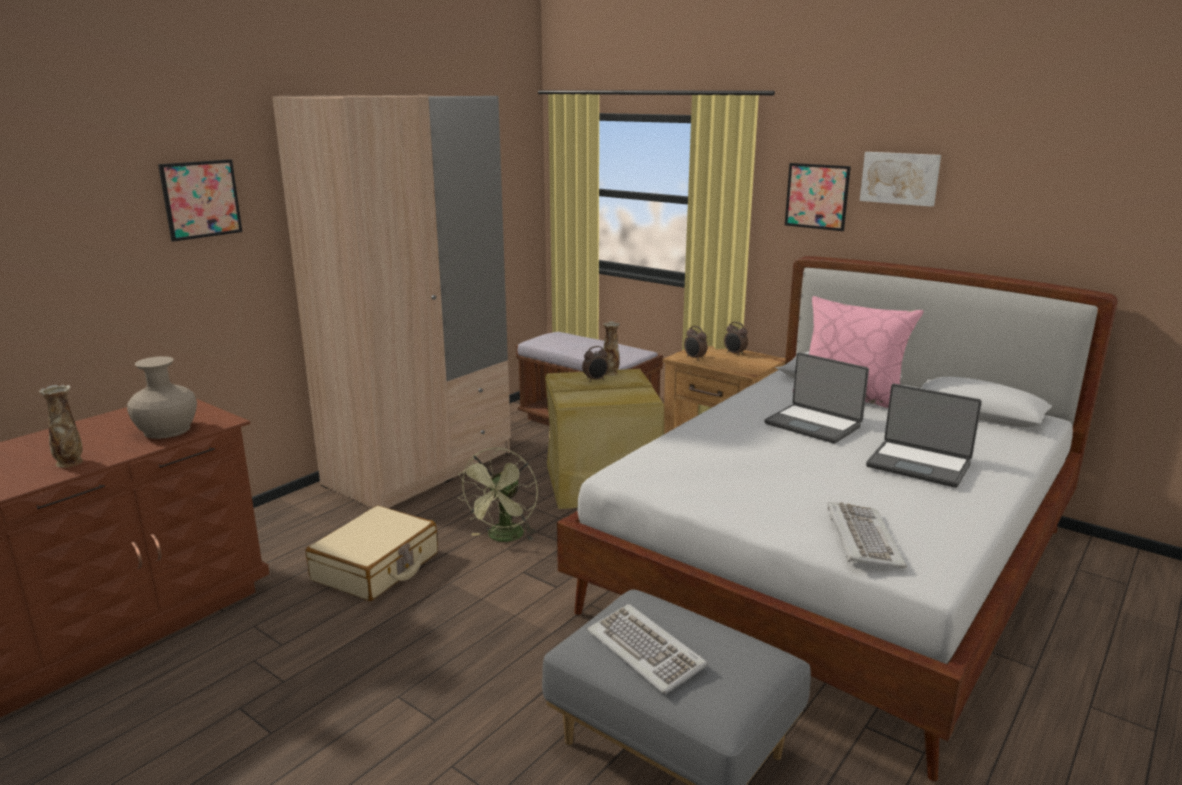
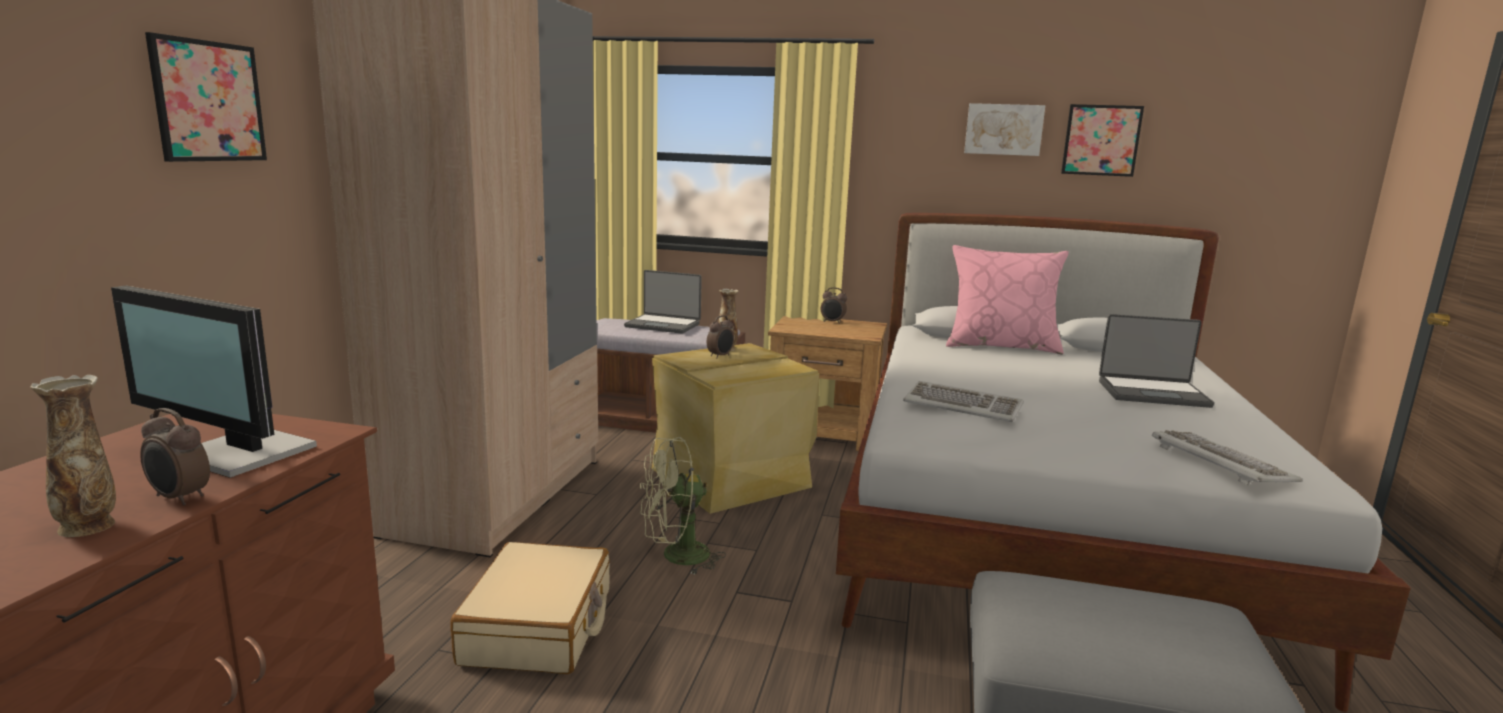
camera: 25 degrees left, 5 degrees down
(167, 430) = (241, 454): beige vase -> monitor
(503, 538) = (676, 557): green fan -> green fan turned 75 degrees clockwise
(646, 651) = (1106, 635): keyboard -> keyboard (963, 406)
(694, 358) = (800, 328): alarm clock -> alarm clock (179, 498)
(813, 425) = (1012, 371): laptop -> laptop (663, 325)
(817, 196) = (915, 151): picture -> picture (1101, 140)

